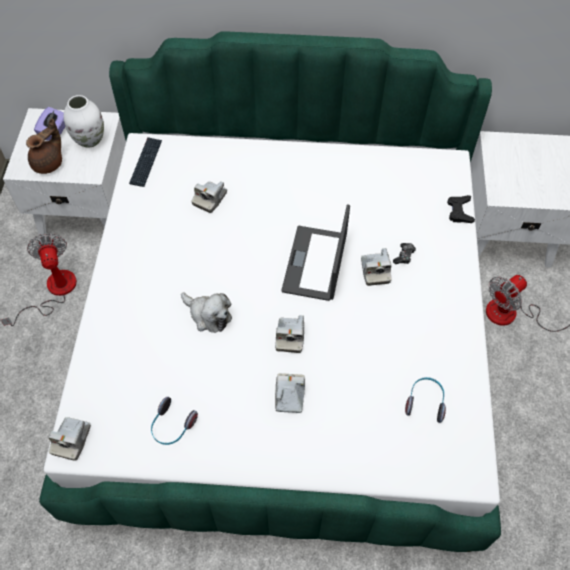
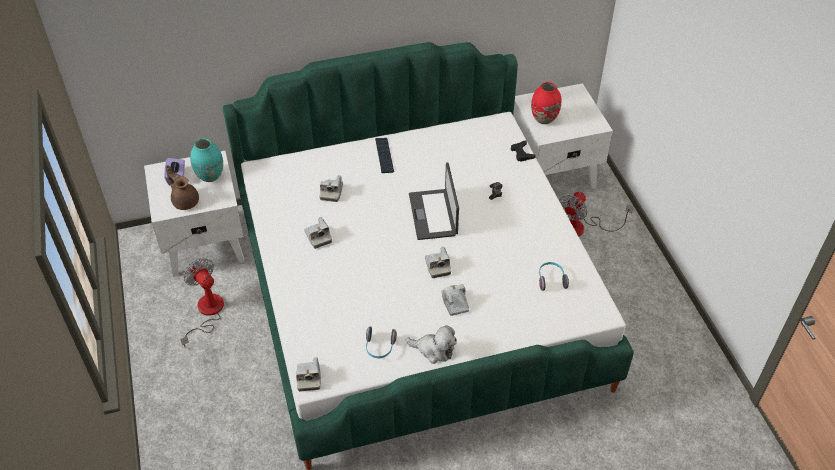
camera: 20 degrees left, 10 degrees down
(49, 163) = (185, 201): brown teapot -> brown teapot turned 60 degrees counterclockwise
(90, 140) = (210, 176): white vase -> turquoise vase
(146, 162) = (267, 180): keyboard -> keyboard (384, 155)
(208, 315) = (370, 270): plush toy -> plush toy (434, 350)
(375, 271) = (479, 208): camera -> camera (318, 237)
(507, 171) = (543, 119): none -> red vase

